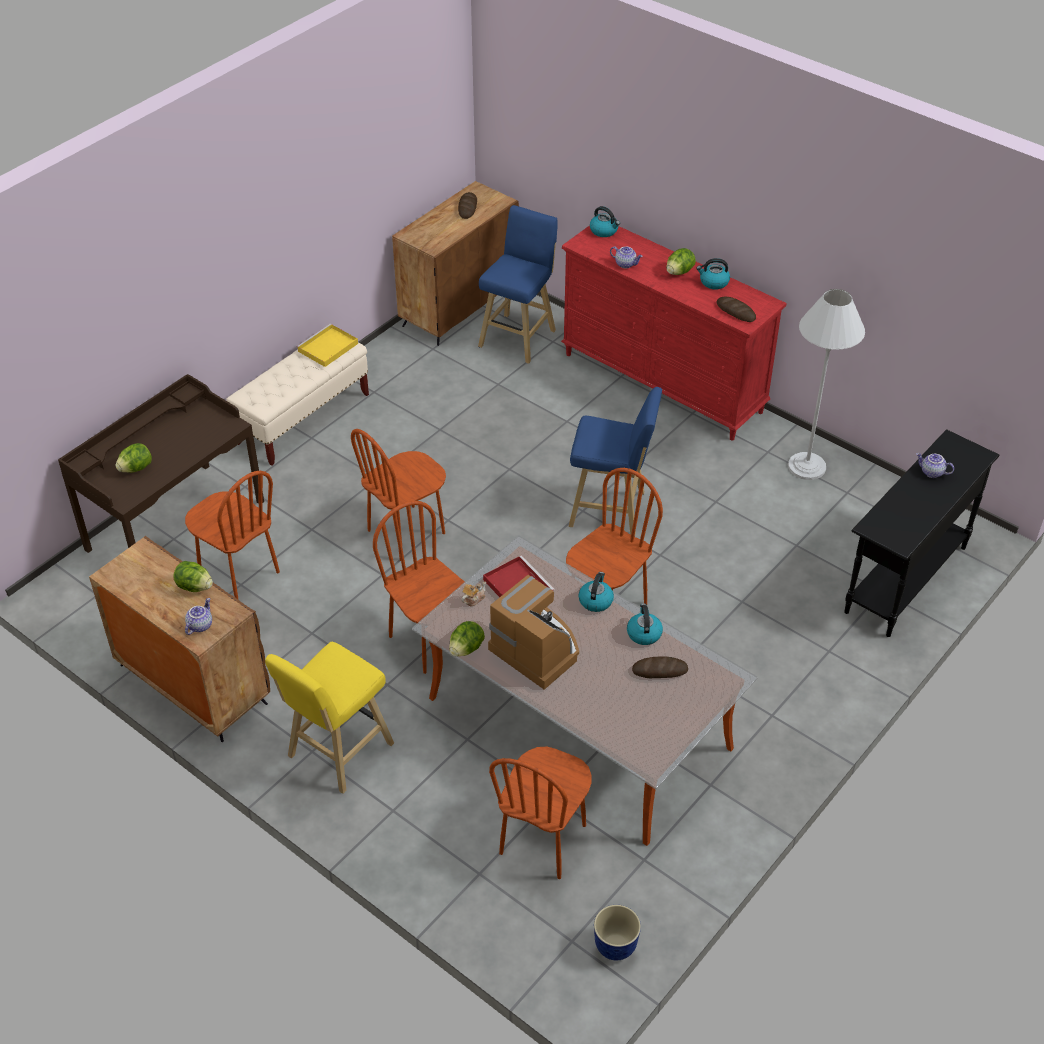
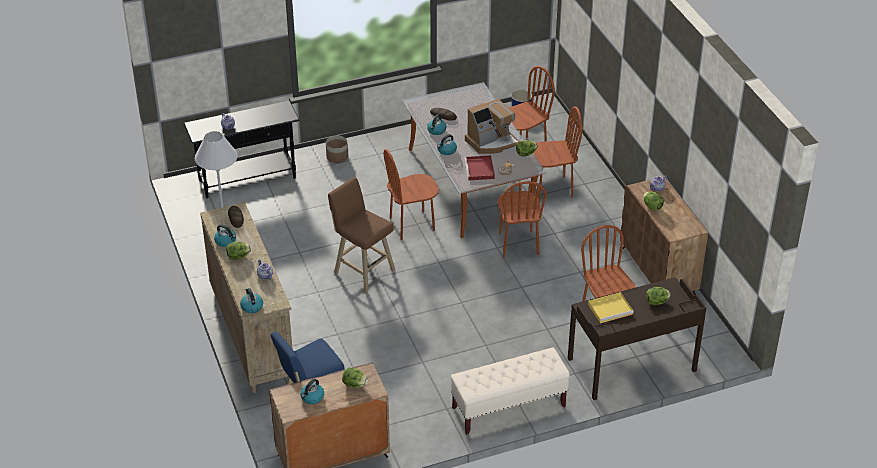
camera: 150 degrees left, 5 degrees down
(327, 348) = (479, 381): yellow tray -> yellow tray (611, 309)
(337, 753) = (598, 214): yellow stool -> none
(406, 532) = (491, 305): brown chair -> brown chair (551, 188)
(435, 232) = (354, 384): none -> lettuce
(467, 207) = (312, 397): bread -> kettle
(537, 649) = (492, 142): coffee machine -> coffee machine turned 105 degrees counterclockwise
(611, 510) = (362, 270): blue stool -> brown stool
(663, 383) = (252, 334): red dresser -> beige dresser
(826, 680) = (337, 157): none -> planter

